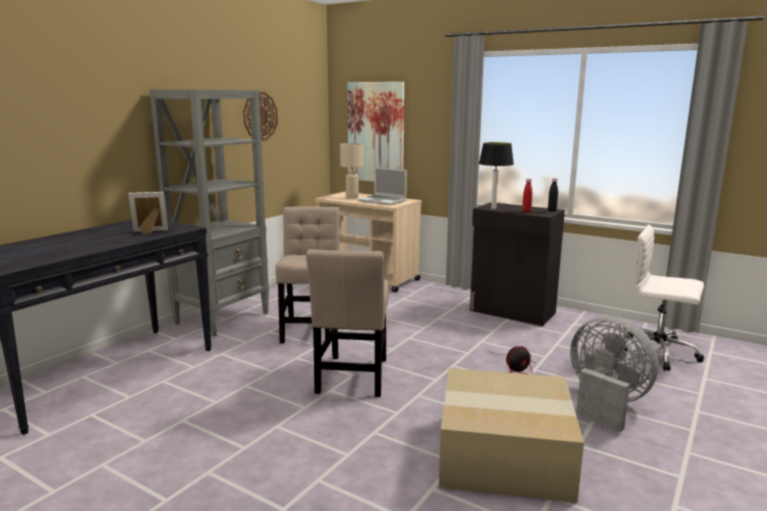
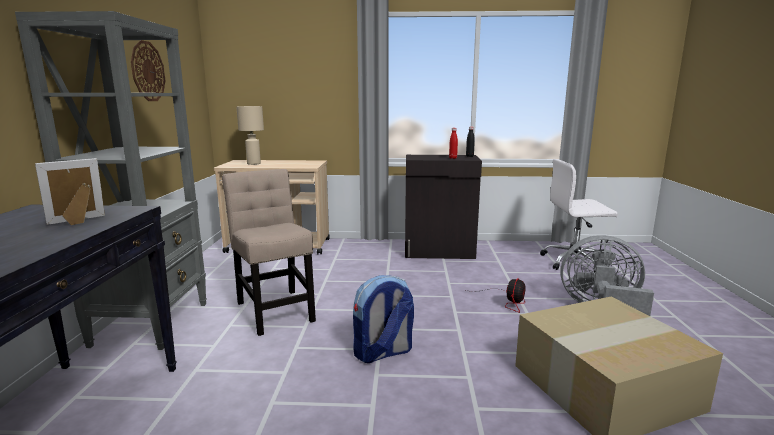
camera: 30 degrees left, 0 degrees up
(352, 378) = (383, 353): beige chair -> backpack
(376, 132) = (268, 95): picture -> none
(383, 201) = (293, 164): laptop -> none
(493, 208) = (422, 158): table lamp -> none

